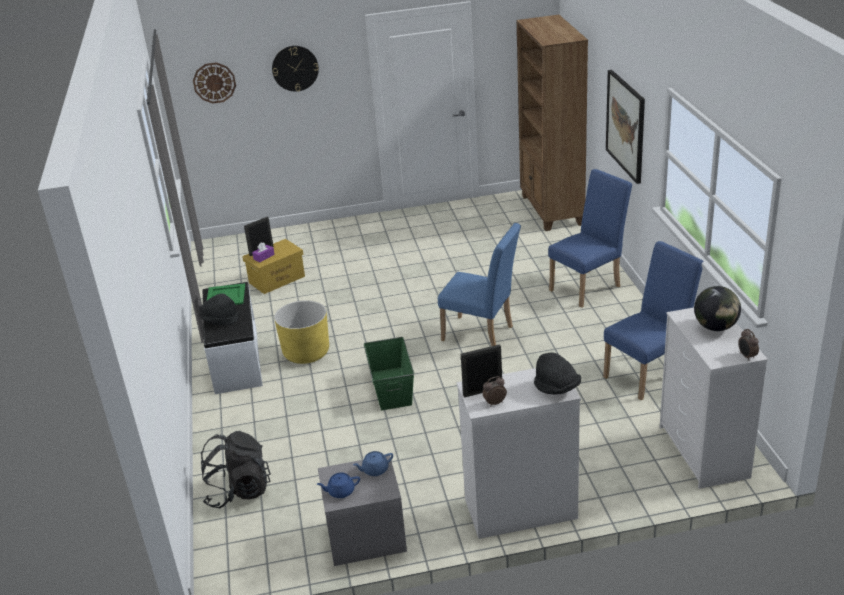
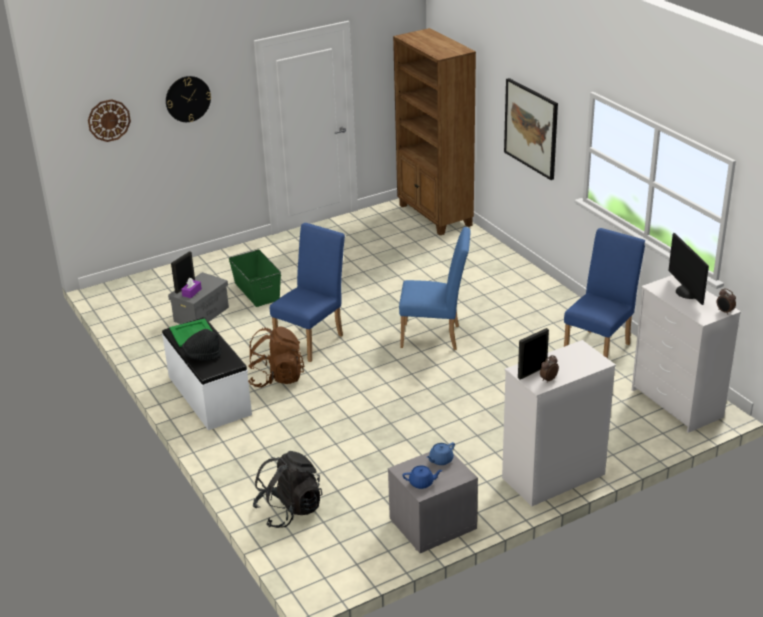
camera: 20 degrees left, 0 degrees up
(276, 280) = (201, 314): yellow storage box -> grey storage box
(306, 352) = (276, 378): yellow planter -> brown backpack
(340, 491) = (422, 483): blue teapot -> blue teapot turned 150 degrees counterclockwise
(392, 387) = (379, 396): green storage box -> green storage box (257, 291)
(557, 388) = (592, 360): black hat -> none
(589, 286) = (507, 280): blue chair -> blue chair (312, 339)
(715, 327) = (687, 292): globe -> monitor

